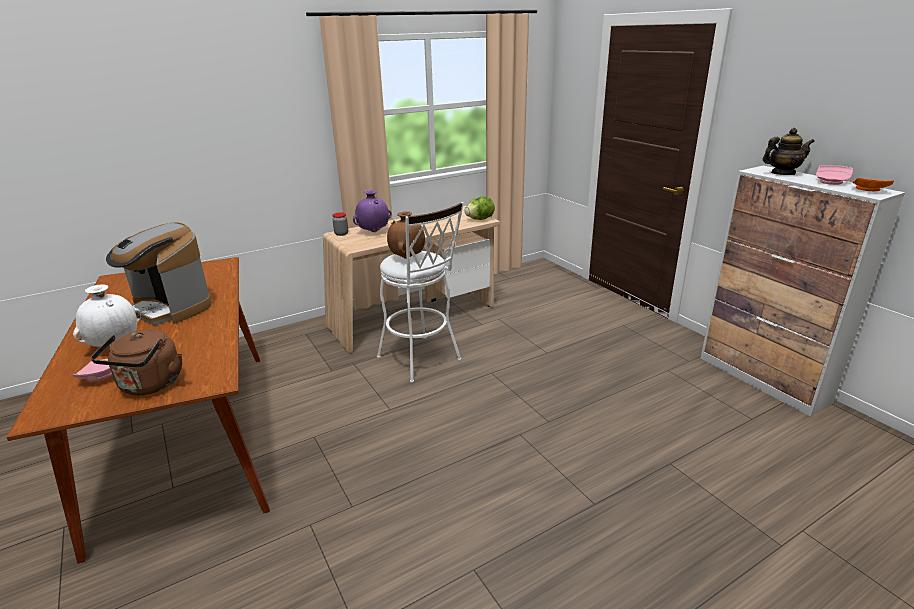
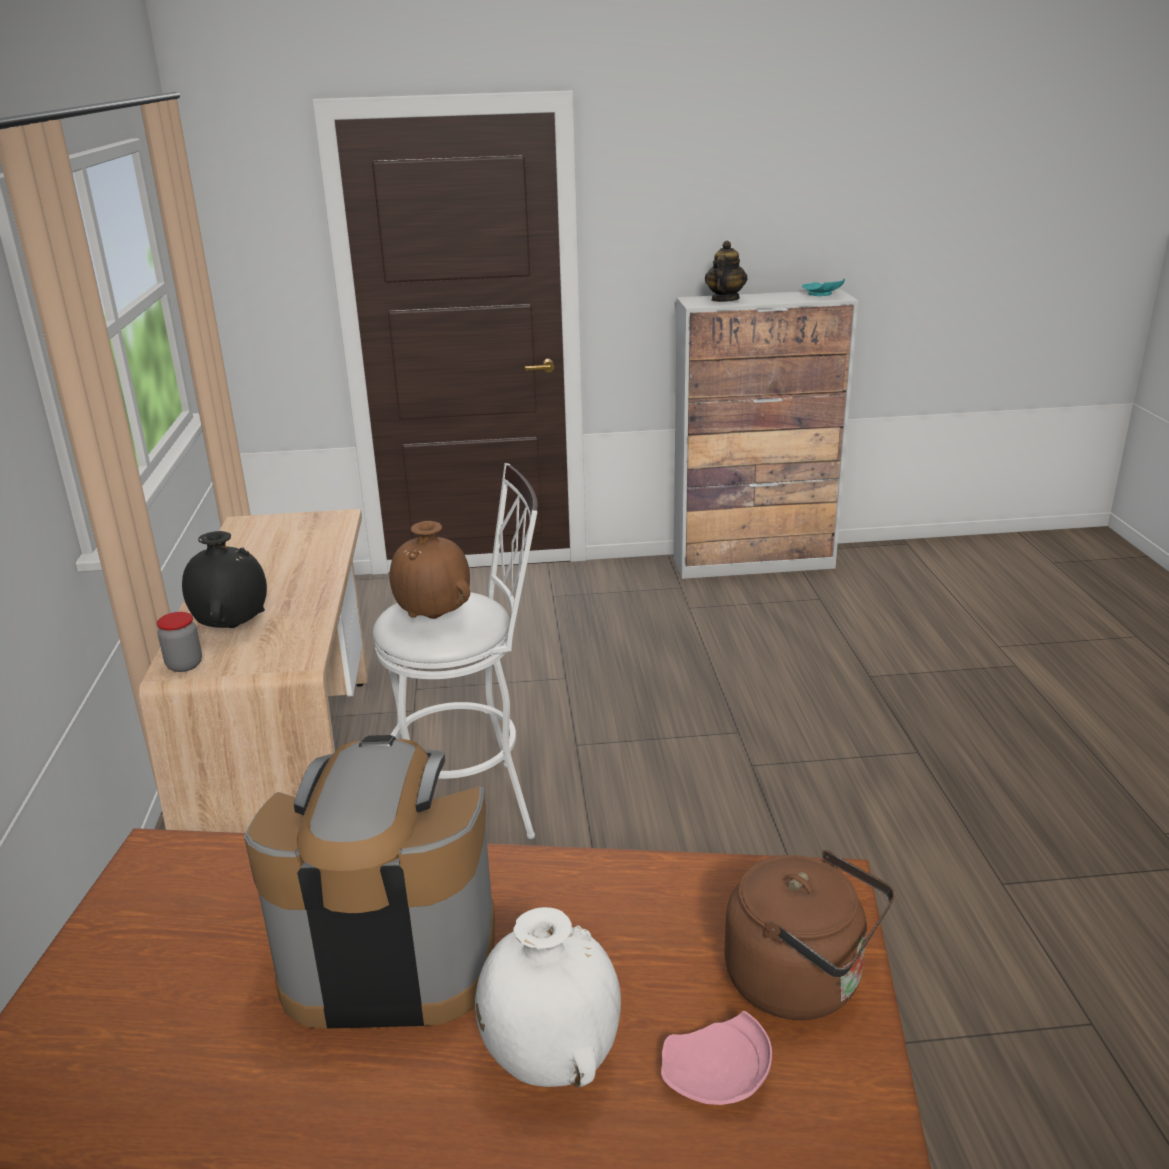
camera: 65 degrees left, 0 degrees up
(170, 308) = (389, 957): coffee machine -> coffee machine turned 150 degrees counterclockwise
(374, 231) = (232, 626): purple vase -> black vase
(480, 219) = (327, 521): lettuce -> none
(831, 181) = (779, 295): pink plate -> none
(867, 190) = (822, 295): orange plate -> turquoise plate

